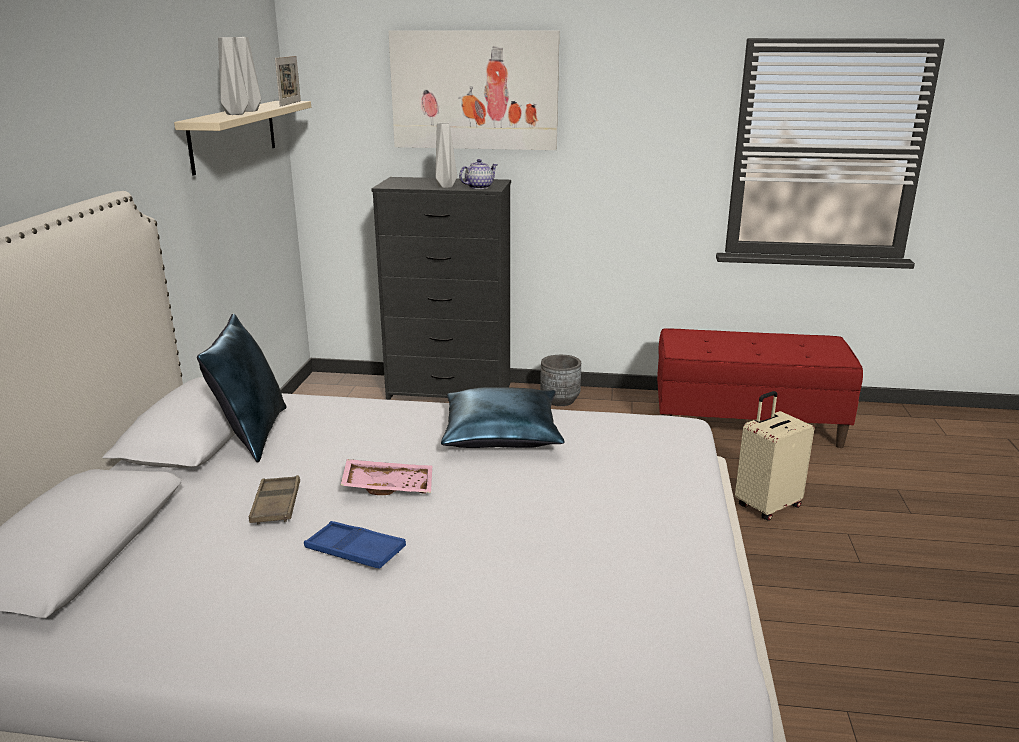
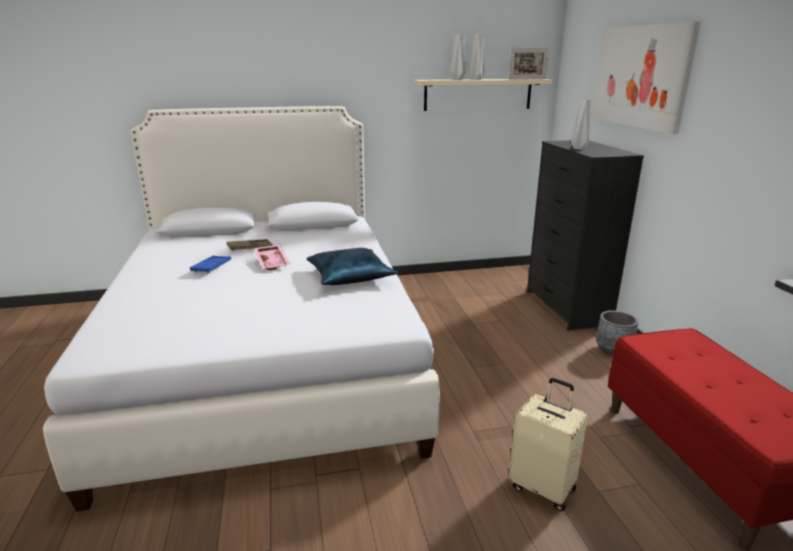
camera: 70 degrees right, 0 degrees up
(252, 434) = (315, 231): blue pillow -> none
(479, 187) = (593, 153): teapot -> none

